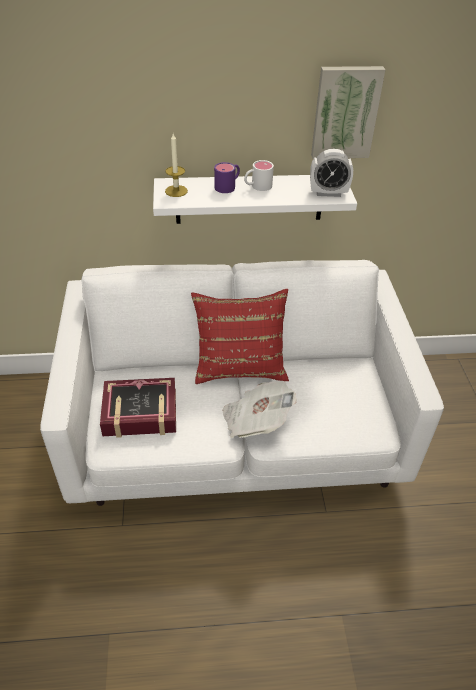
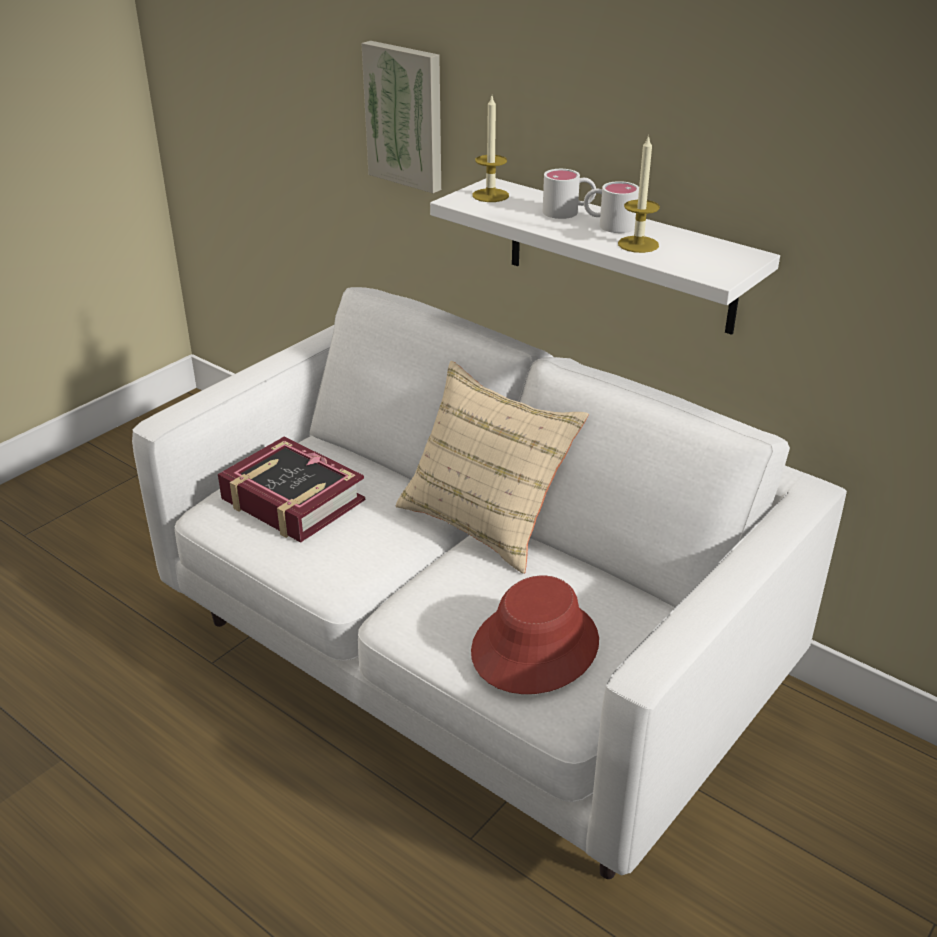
camera: 45 degrees right, 10 degrees down
(228, 186) = (568, 212): purple mug -> white mug
(240, 365) = (485, 519): red pillow -> beige pillow
(256, 420) = (412, 590): newspaper -> none
(287, 193) = (638, 244): none -> candle
(328, 193) = (703, 265): alarm clock -> none
(333, 411) = (534, 646): none -> red hat
(345, 112) = (784, 130): picture -> picture (406, 116)

